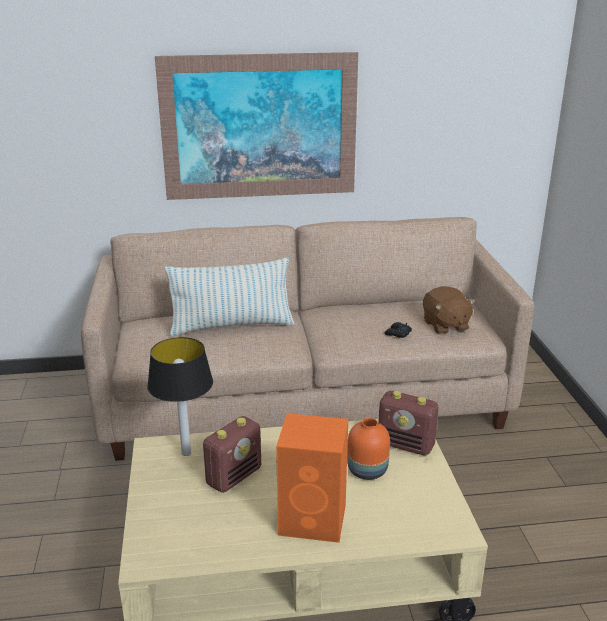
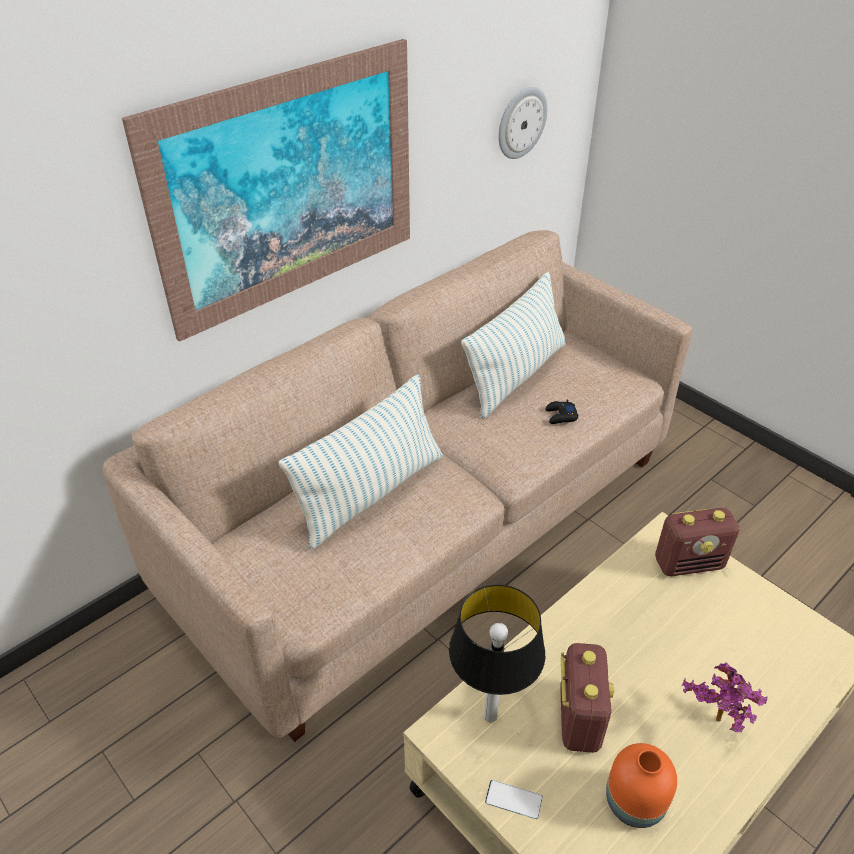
camera: 35 degrees left, 15 degrees up
(152, 489) = (513, 799): none -> phone
(314, 520) = (716, 724): orange speaker -> potted plant
(368, 470) = (692, 620): orange vase -> orange vase (635, 801)
(395, 307) = (515, 375): none -> pillow
(445, 325) = (591, 382): brown plush toy -> none
(468, 136) = (521, 122): none -> wall clock

